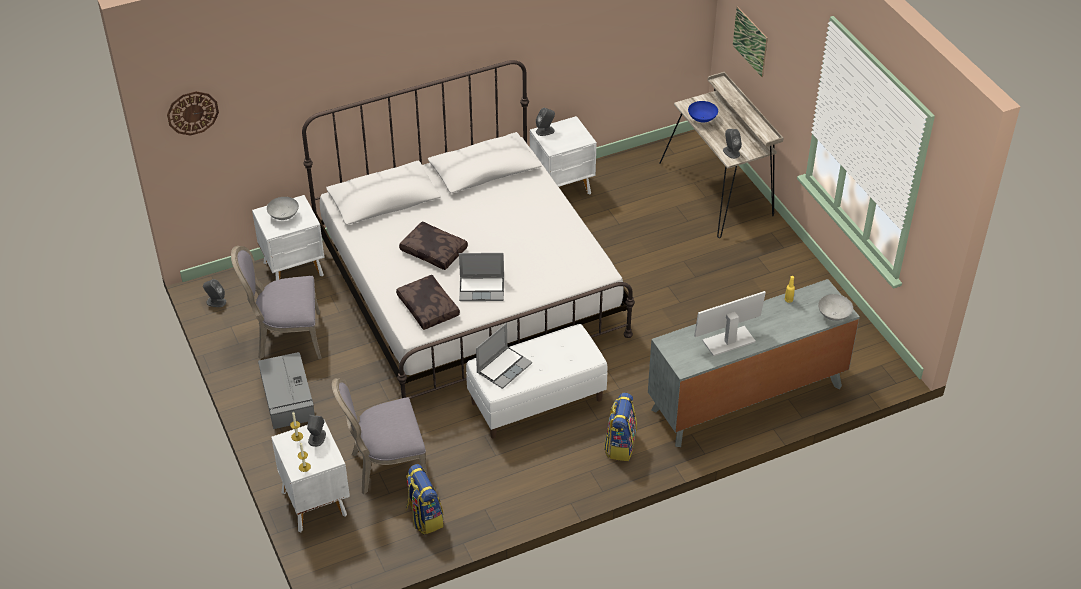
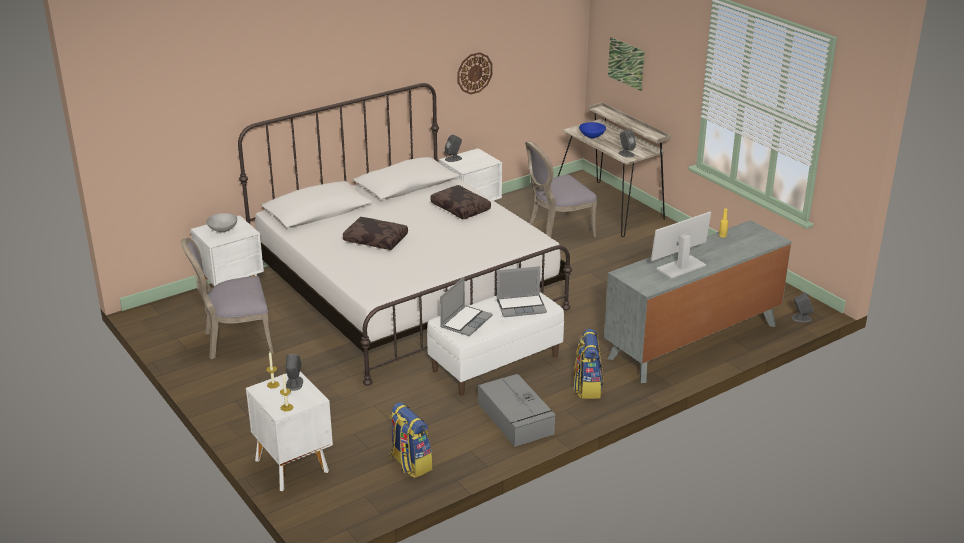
camera: 10 degrees left, 15 degrees down
(192, 112) = (133, 116): wall clock -> wall clock (474, 73)
(216, 302) = (158, 322): grey speaker -> grey speaker (801, 318)
(288, 398) = (246, 386): grey storage box -> grey storage box (516, 419)
(386, 467) = (360, 428): grey chair -> grey chair (557, 231)
(429, 307) = (383, 277): brown pillow -> brown pillow (461, 208)
(482, 289) = (430, 261): laptop -> laptop (521, 306)
(833, 315) = (767, 242): grey bowl -> none

